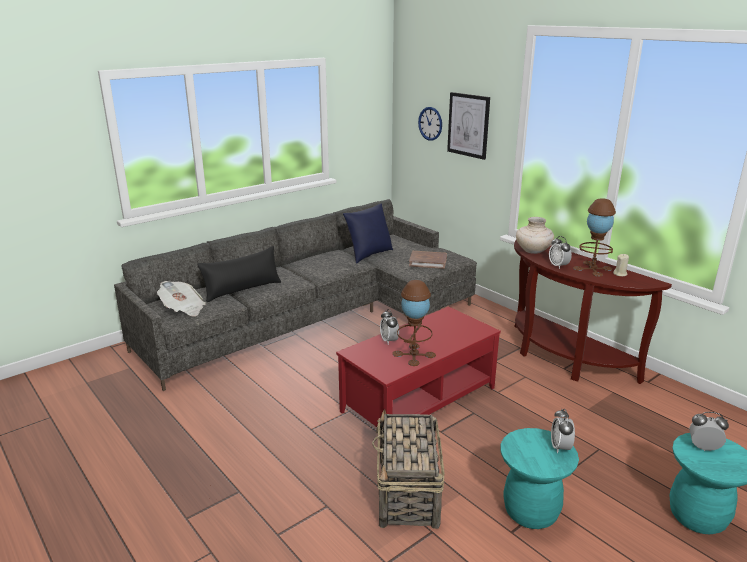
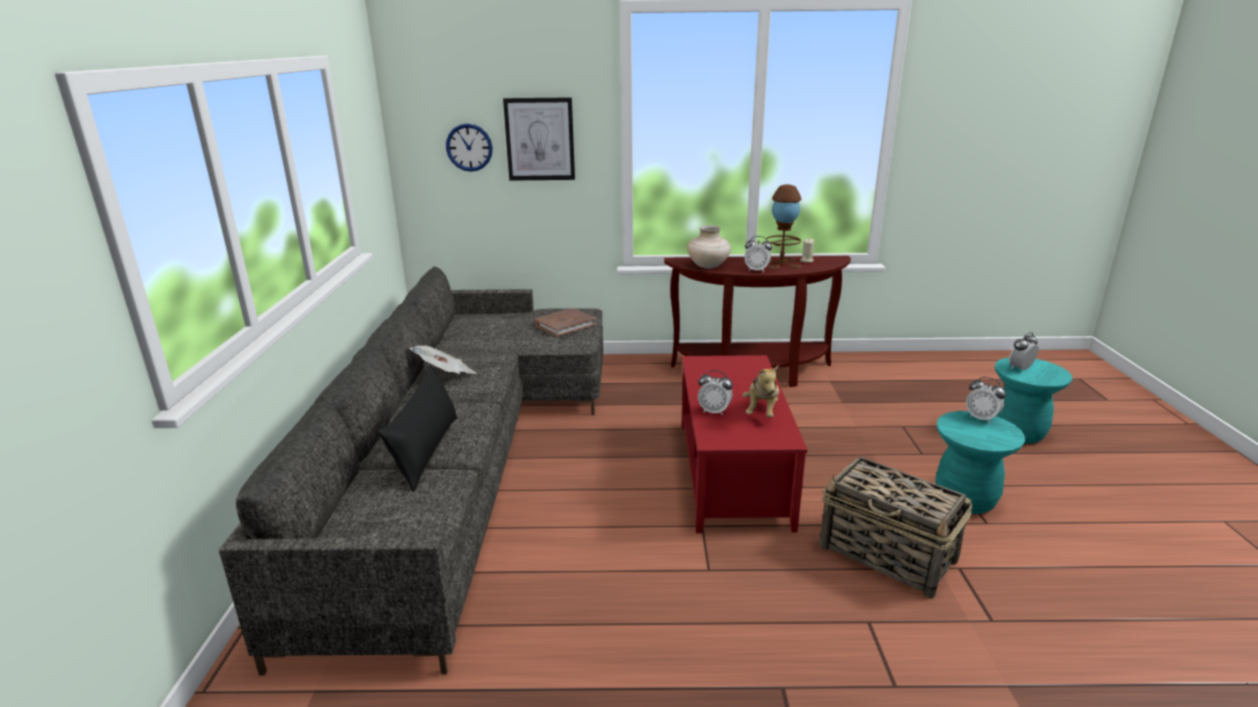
camera: 50 degrees left, 0 degrees up
(183, 309) = (401, 519): newspaper -> newspaper (445, 375)
(368, 255) = (484, 344): blue pillow -> none
(414, 354) = (762, 411): brown table lamp -> plush toy

